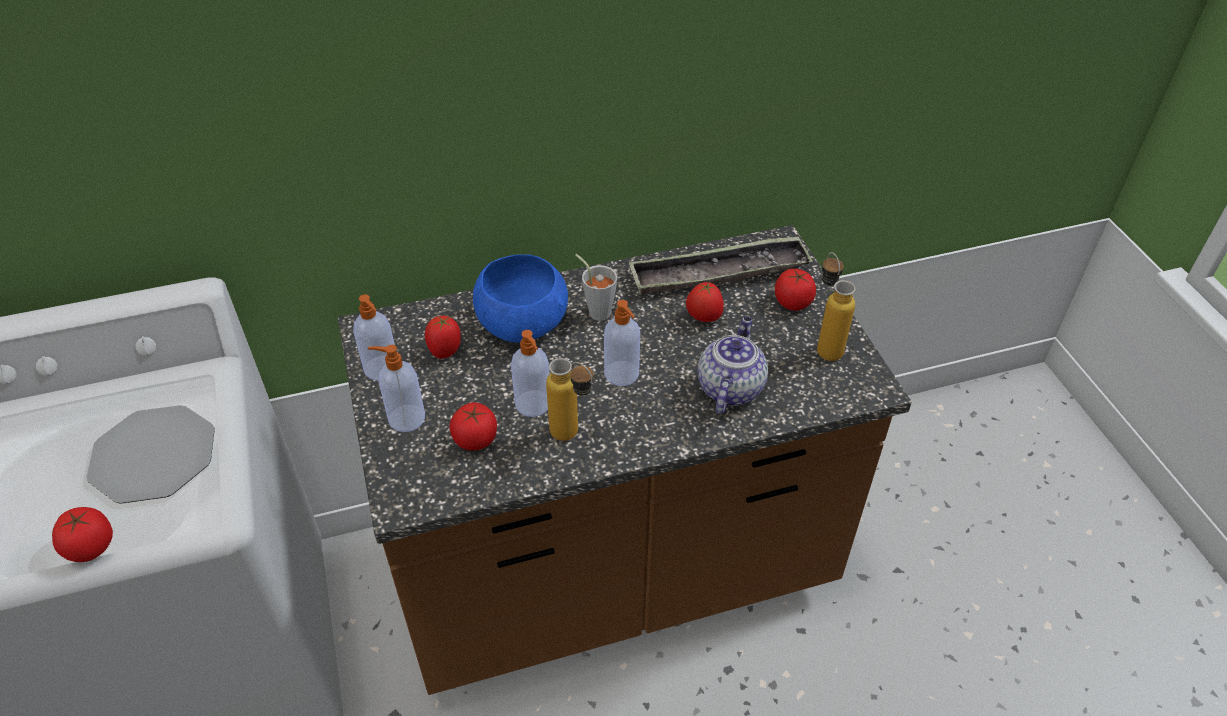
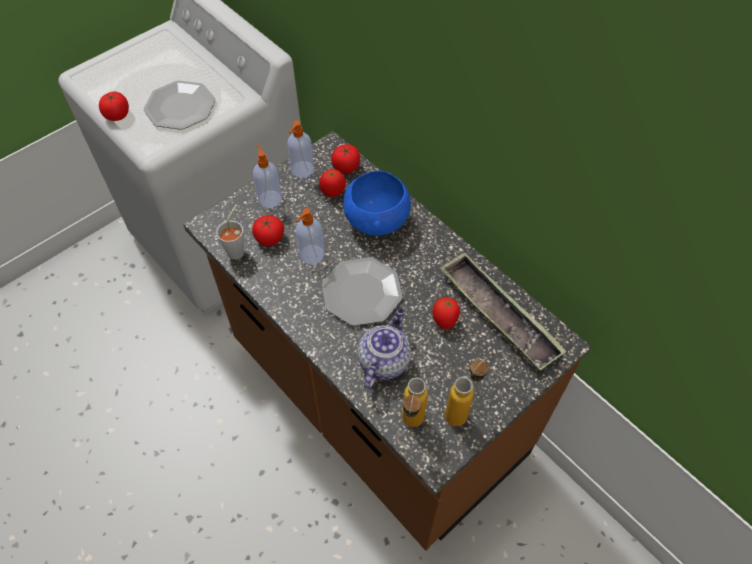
camera: 65 degrees right, 10 degrees up
(573, 437) = (294, 286): bottle -> bottle (411, 426)
(596, 310) = (414, 254): grey cup -> grey cup (238, 250)
(622, 374) = (362, 292): soap dispenser -> plate
(729, 387) = (383, 360): teapot -> teapot turned 60 degrees counterclockwise
(793, 302) = (497, 374): tomato -> tomato (346, 167)

